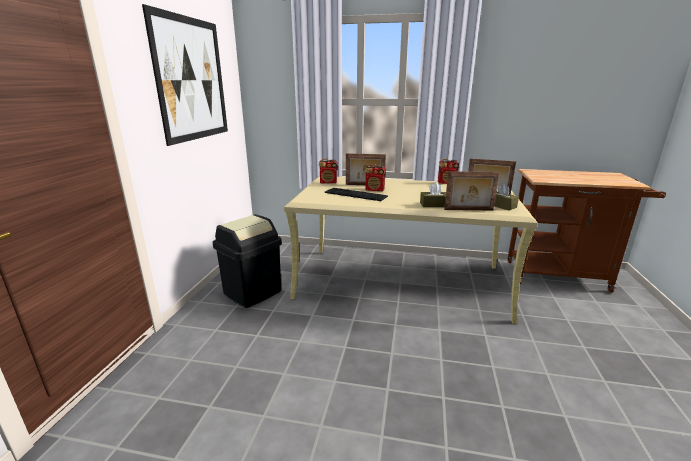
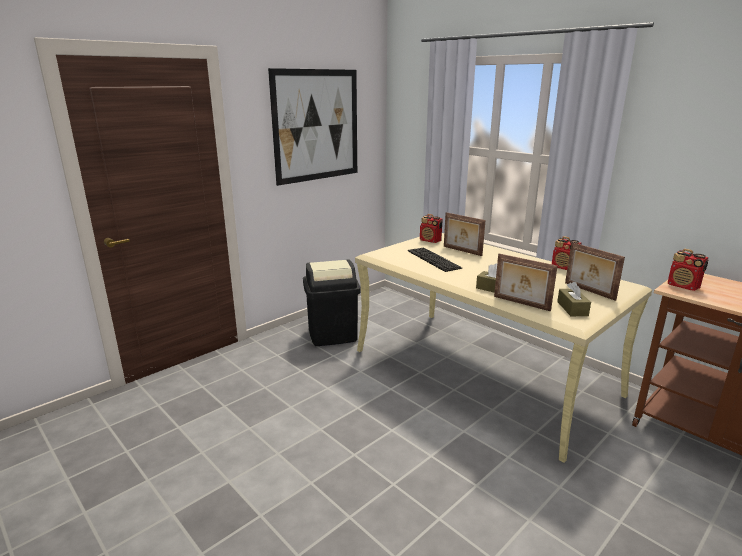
camera: 35 degrees right, 0 degrees up
(375, 190) = (462, 258): radio -> radio (683, 286)

